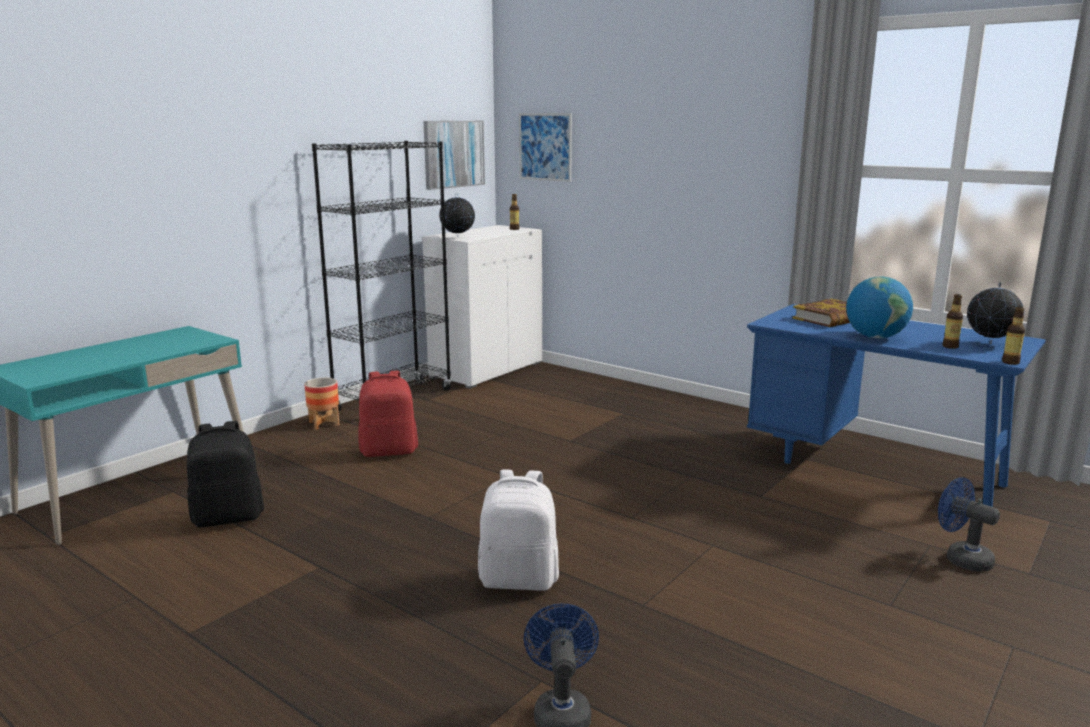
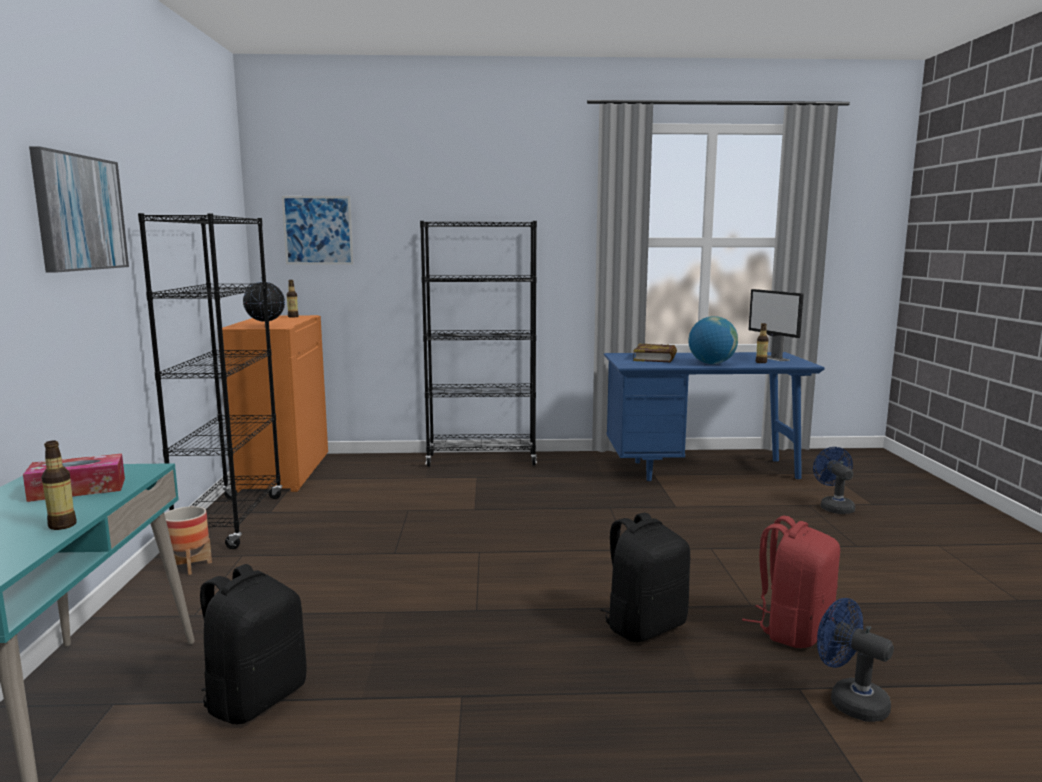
camera: 40 degrees left, 5 degrees down
(164, 345) = (78, 489): none -> tissue box
(389, 451) = (321, 568): red backpack -> red backpack (793, 630)
(453, 154) = (225, 237): picture -> picture (79, 213)
(486, 369) = (282, 471): white cabinet -> orange cabinet
(519, 580) = (644, 626): white backpack -> black backpack
(658, 398) = (482, 460): none -> black bookcase
(961, 558) = (834, 507): blue fan -> blue fan turned 75 degrees clockwise
(989, 344) = (772, 358): globe -> monitor
(1010, 362) = (810, 365): bottle -> bottle (62, 525)

